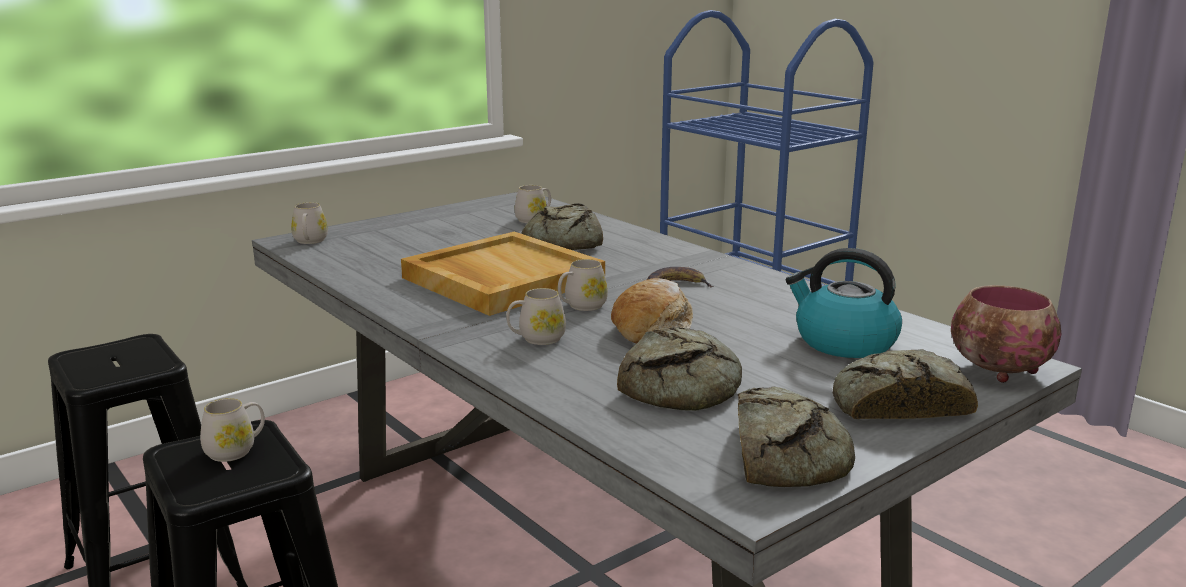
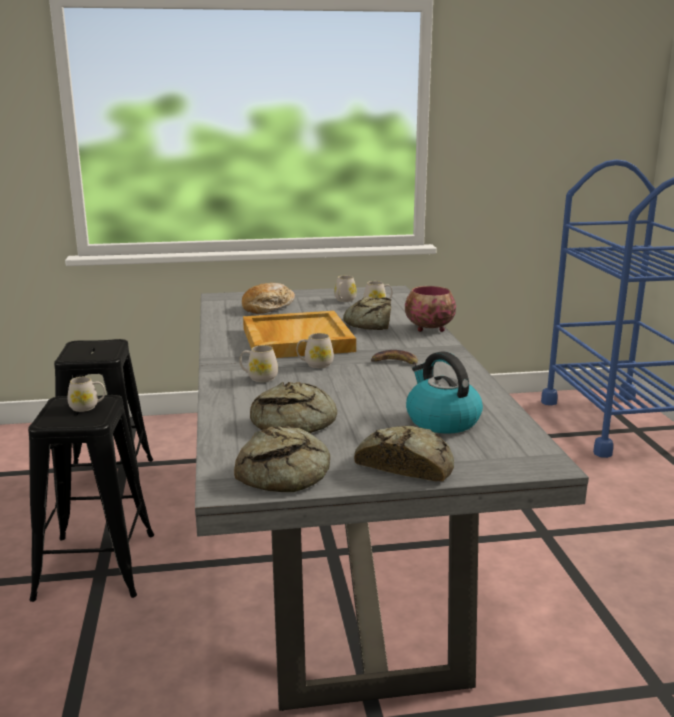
camera: 30 degrees right, 0 degrees up
(310, 241) = (228, 299): white mug -> white mug (344, 300)
(653, 328) = (335, 386): bread -> bread (268, 307)
(999, 371) = (517, 463): bowl -> bowl (428, 328)

